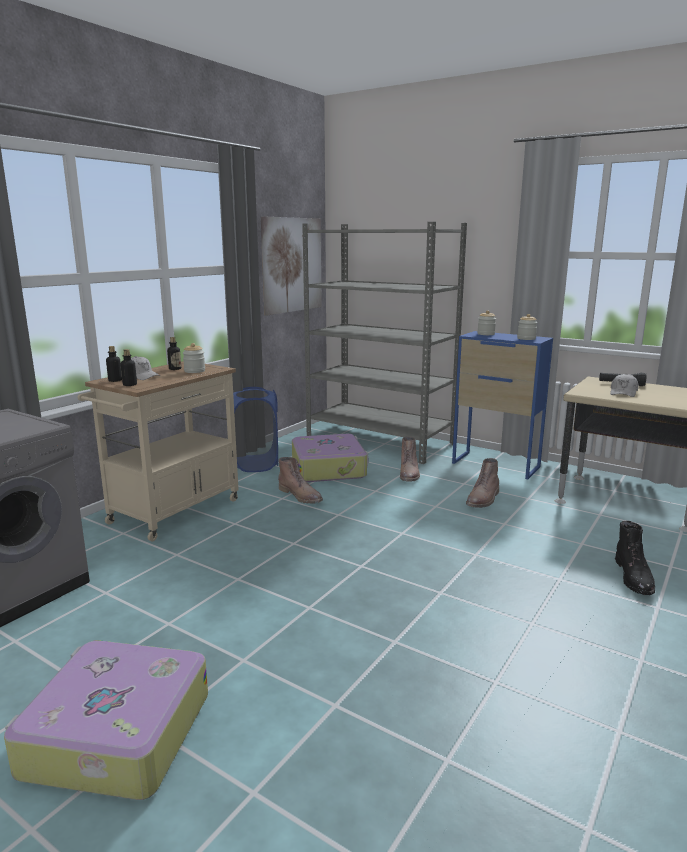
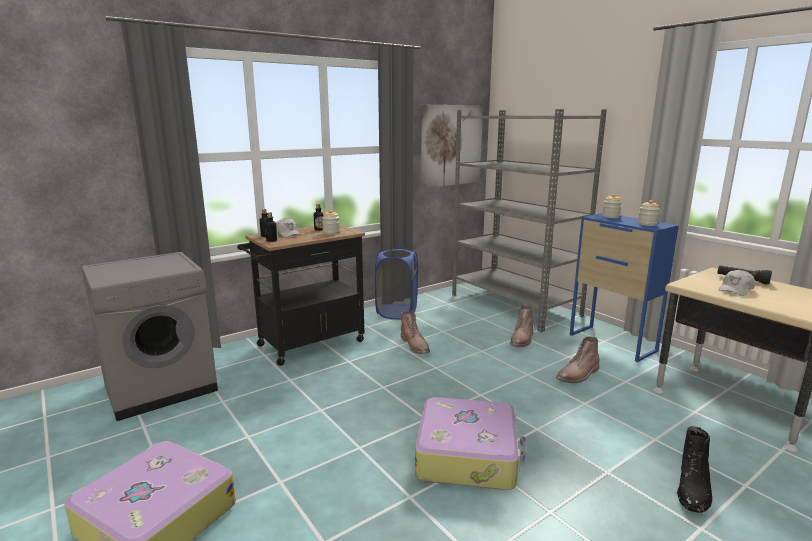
camera: 20 degrees right, 0 degrees up
(171, 513) = (308, 344): beige cart -> black cart
(329, 468) = (454, 324): suitcase -> suitcase (468, 455)

